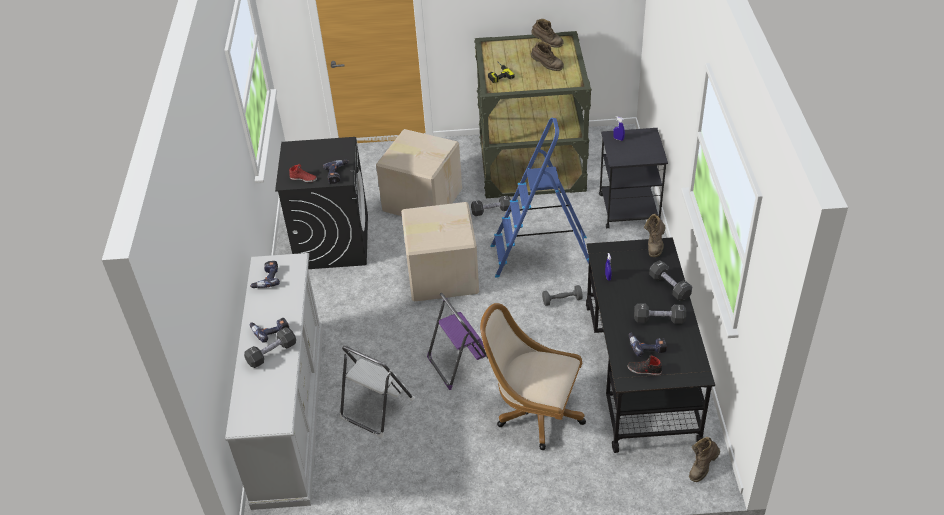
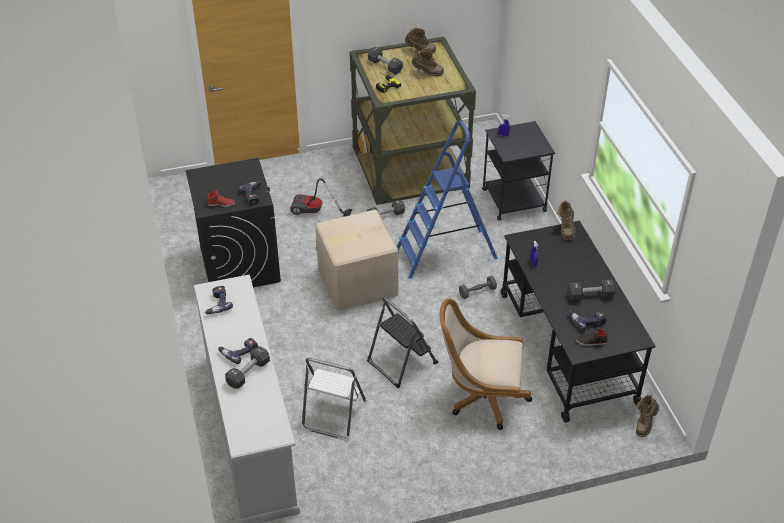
camera: 15 degrees left, 0 degrees up
(422, 199) = (315, 213): cardboard box -> vacuum cleaner
(459, 363) = (400, 362): purple step ladder -> black step ladder
(669, 286) = (590, 265): black dumbbell -> black dumbbell (385, 66)

